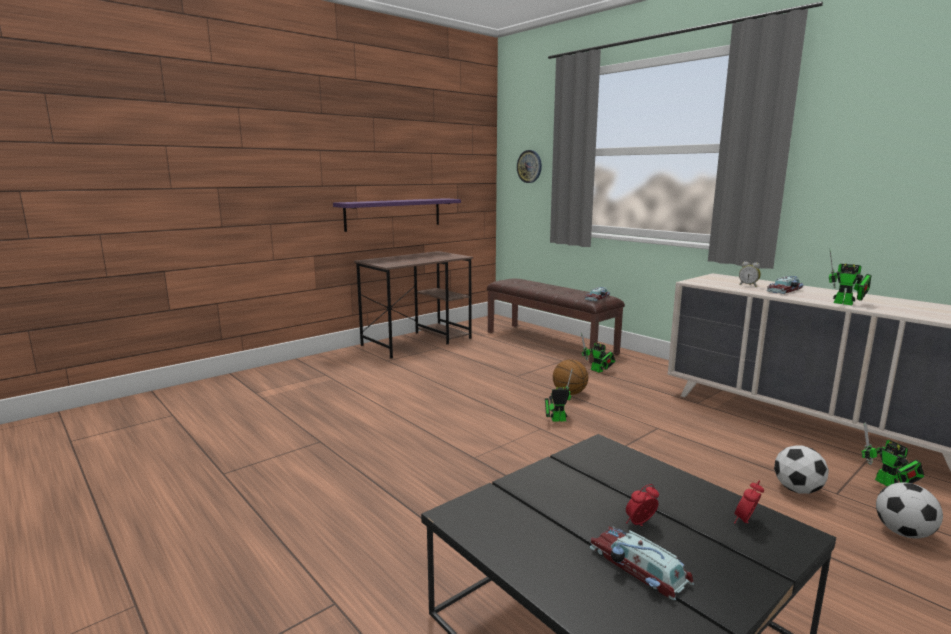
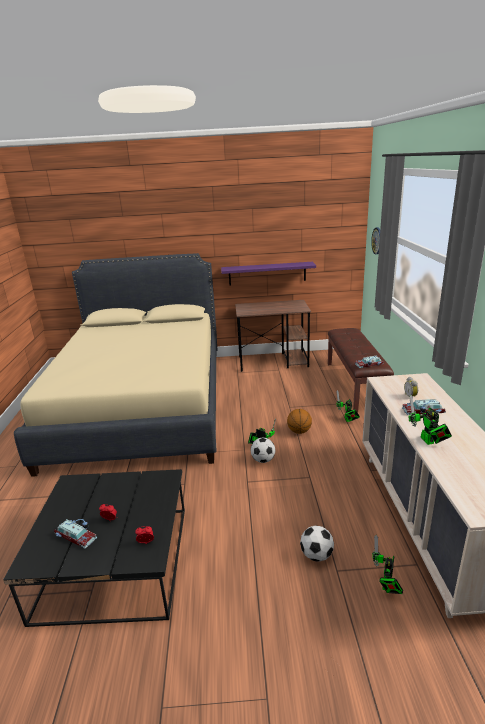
camera: 40 degrees right, 10 degrees up
(294, 427) = (143, 405): none -> beige bed
(638, 569) = (76, 535): toy car -> toy car turned 120 degrees clockwise
(903, 533) = (327, 613): football -> football (263, 460)

